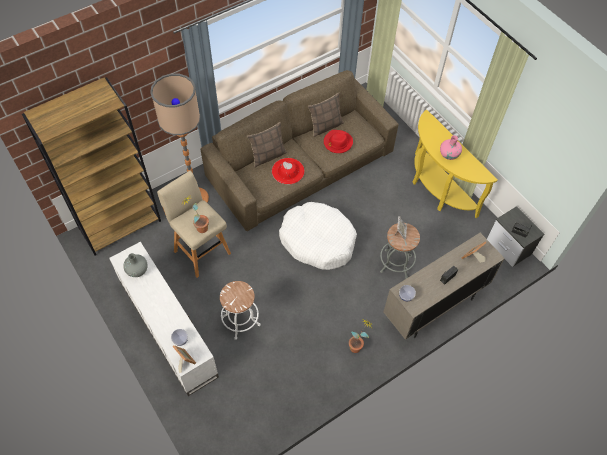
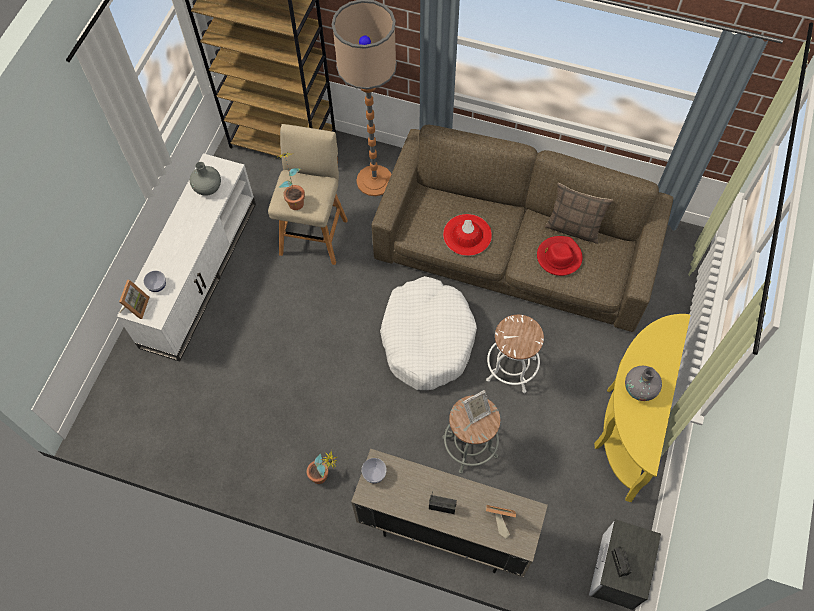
camera: 55 degrees right, 5 degrees up
(240, 321) = (260, 334): white stool -> white stool (511, 369)
(268, 156) = (472, 201): pillow -> none
(449, 154) = (640, 389): pink vase -> grey vase

